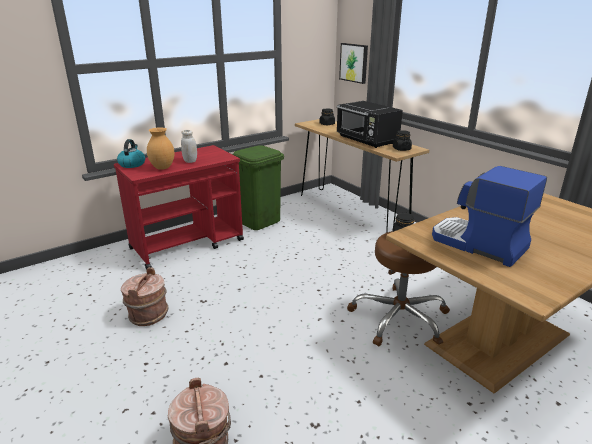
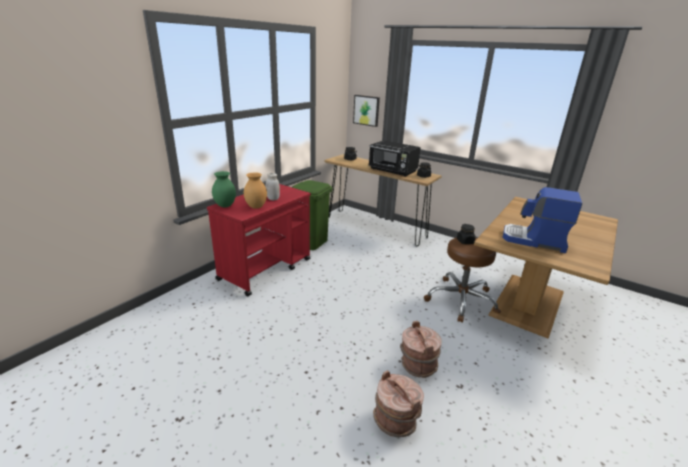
camera: 20 degrees left, 0 degrees up
(132, 164) = (225, 206): kettle -> green vase
(148, 315) = (277, 333): brown bucket -> brown bucket (417, 365)

